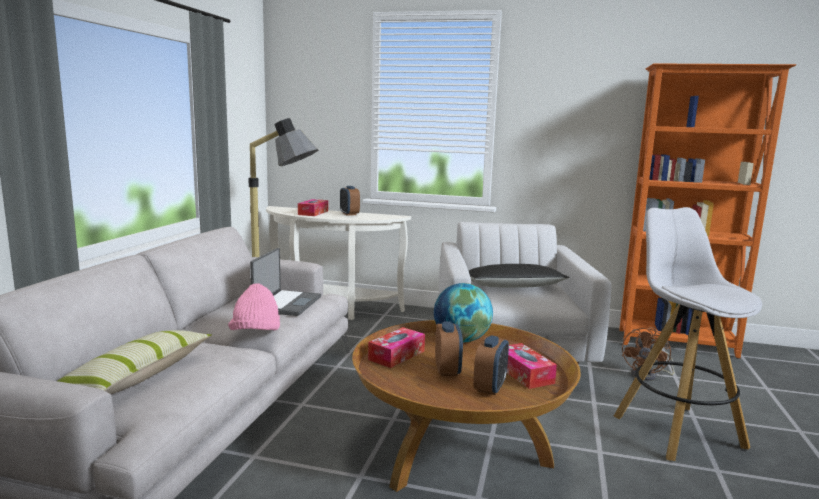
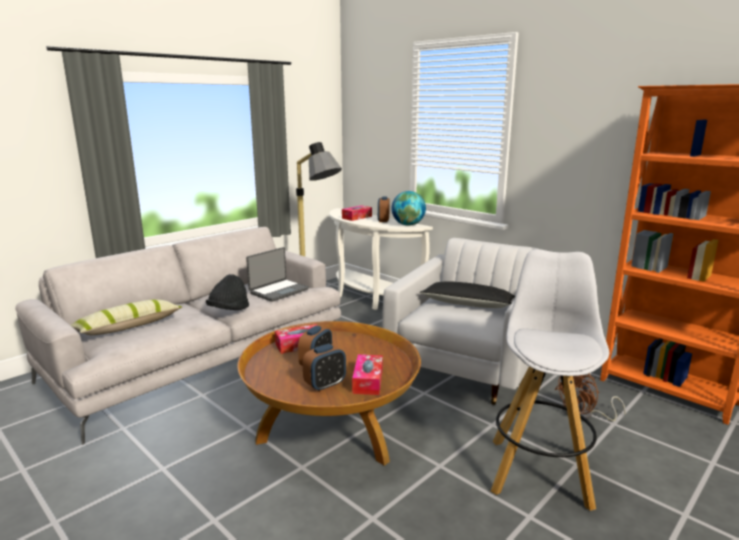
camera: 30 degrees right, 5 degrees up
(256, 334) = (228, 310): pink hat -> black hat
(461, 340) = (364, 343): globe -> globe (408, 225)

